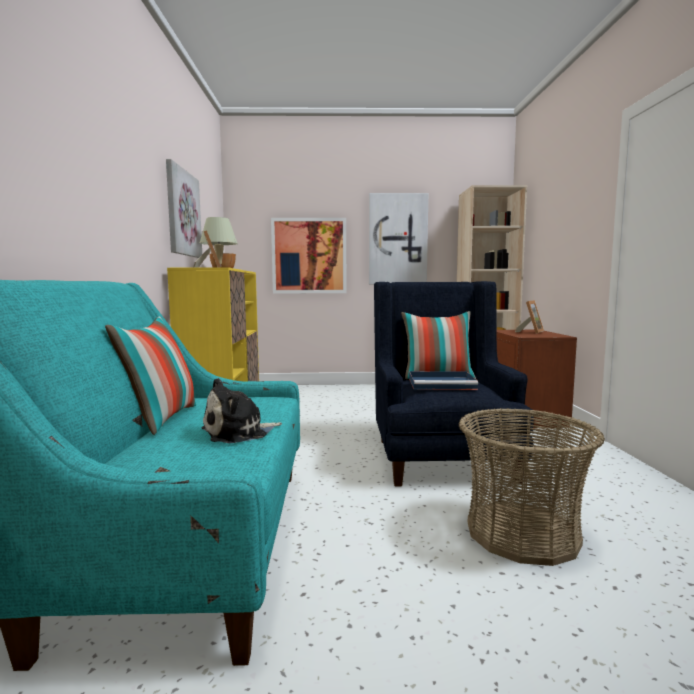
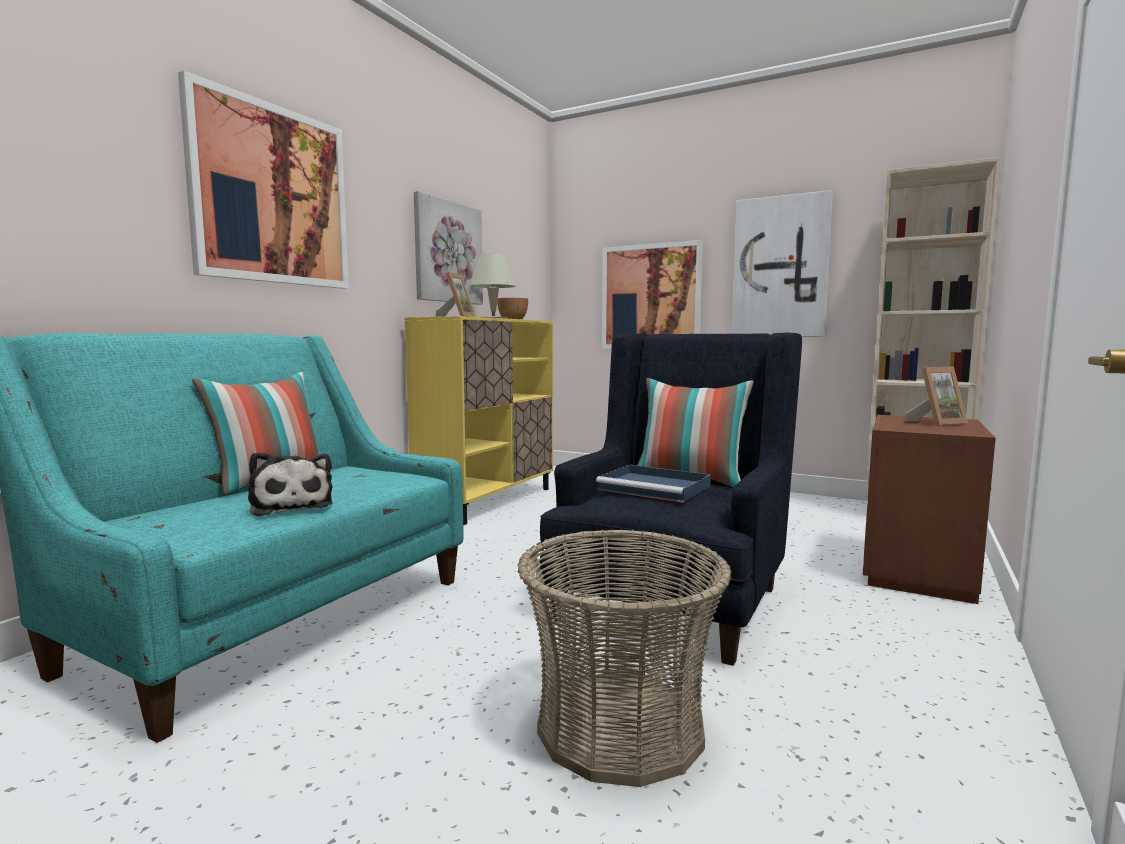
camera: 30 degrees right, 0 degrees up
(92, 148) = (272, 195): none -> picture
(239, 433) = (291, 506): plush toy -> plush toy turned 120 degrees counterclockwise

